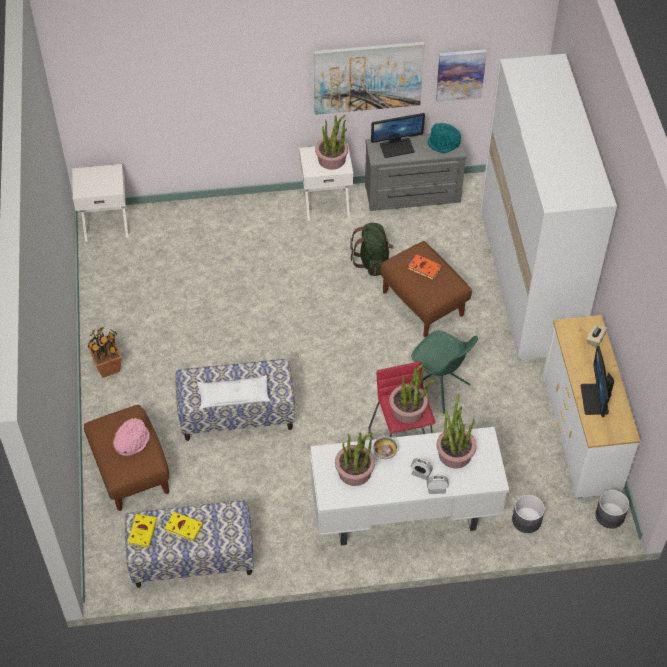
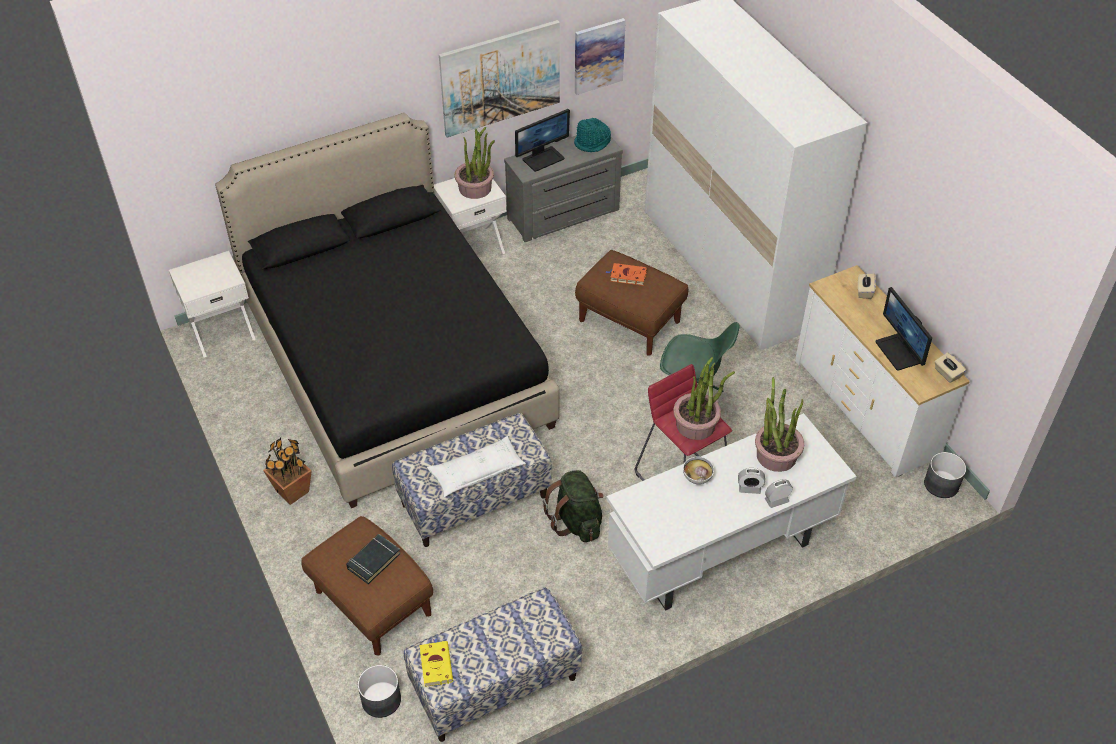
camera: 20 degrees left, 5 degrees down
(131, 441) = (373, 561): pink hat -> black book
(182, 527) = (484, 643): yellow book -> none
(224, 288) = (395, 364): none -> black bed
(355, 472) = (673, 509): potted plant -> none
(372, 261) = (552, 292): green backpack -> green backpack (576, 521)
(527, 520) = (857, 516): grey planter -> grey planter (381, 699)
(625, 429) = (947, 373): none -> beige tissue box

